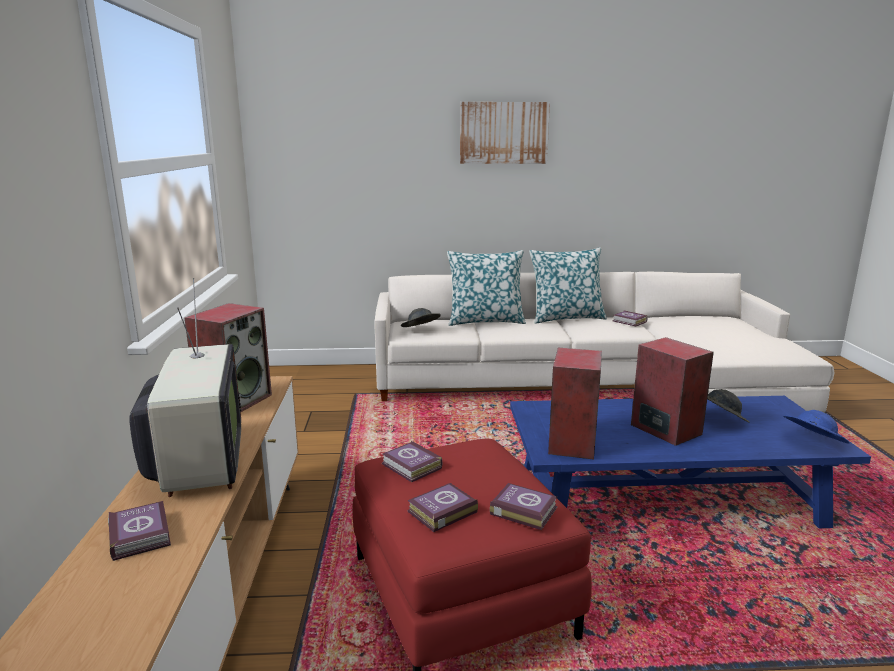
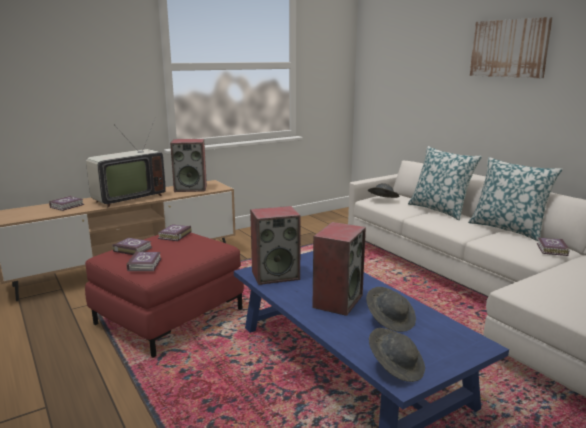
camera: 60 degrees right, 0 degrees up
(812, 442) = (396, 366): blue hat -> grey hat

